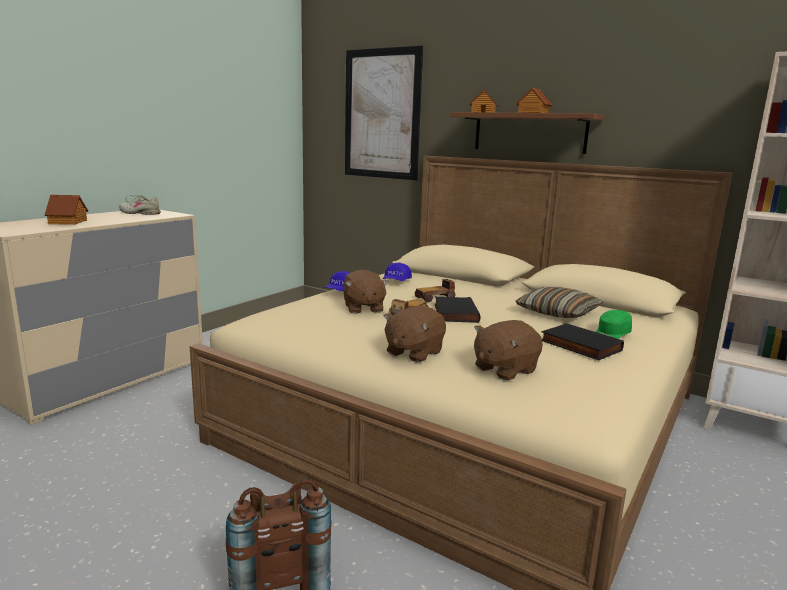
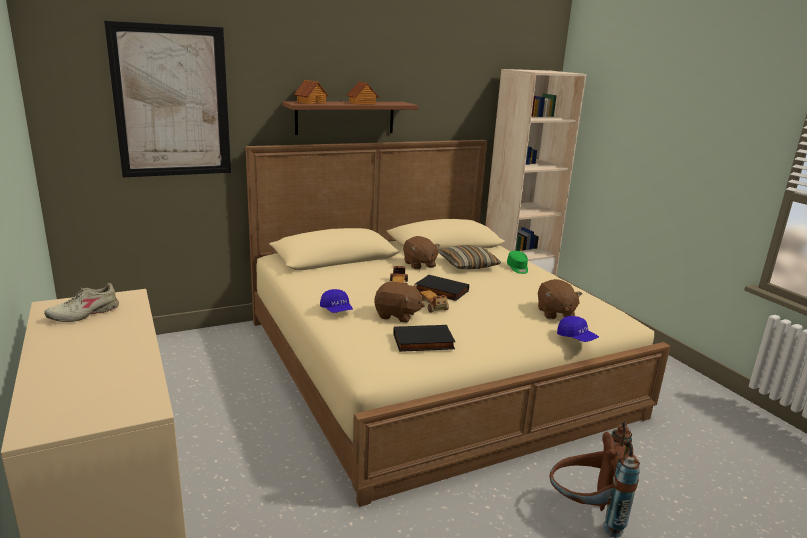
camera: 60 degrees left, 5 degrees up
(68, 222) = (96, 364): toy house -> none
(396, 281) = (334, 283): blue cap -> blue cap (576, 338)
(413, 352) = (509, 328): brown plush toy -> brown plush toy (419, 264)
(579, 346) = (531, 282): black book -> black book (423, 342)

